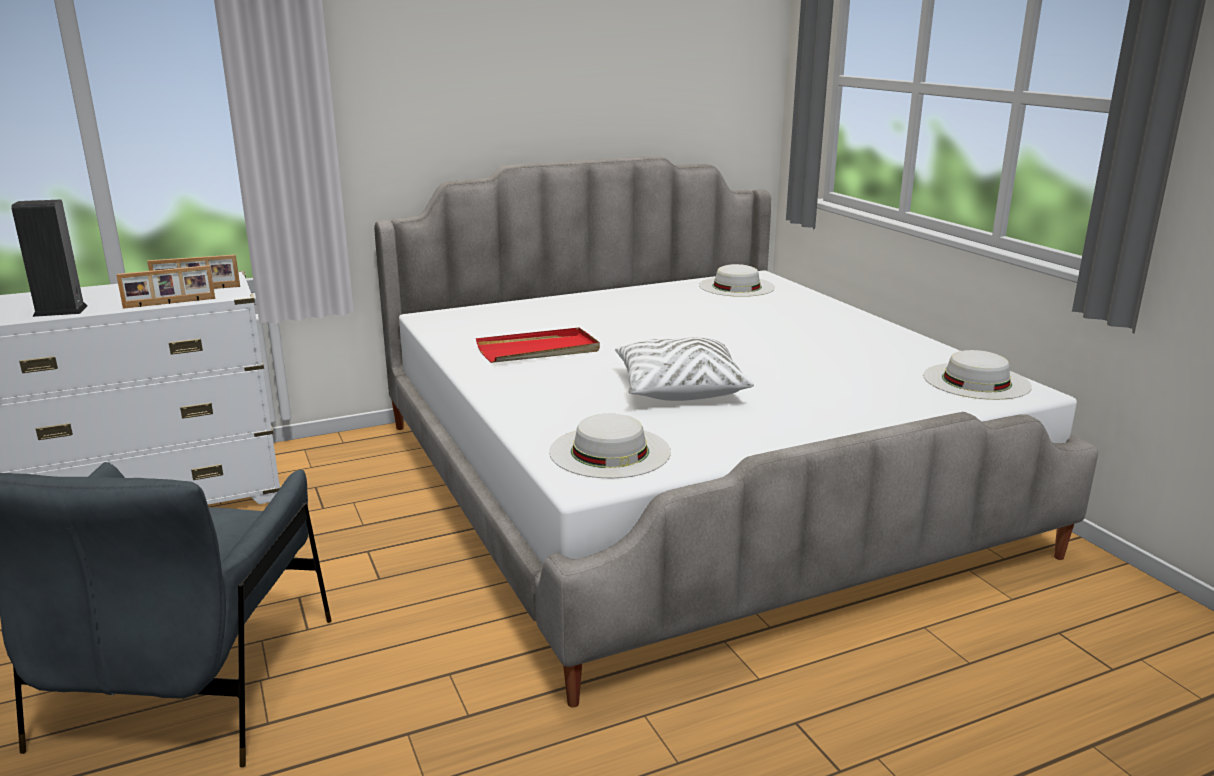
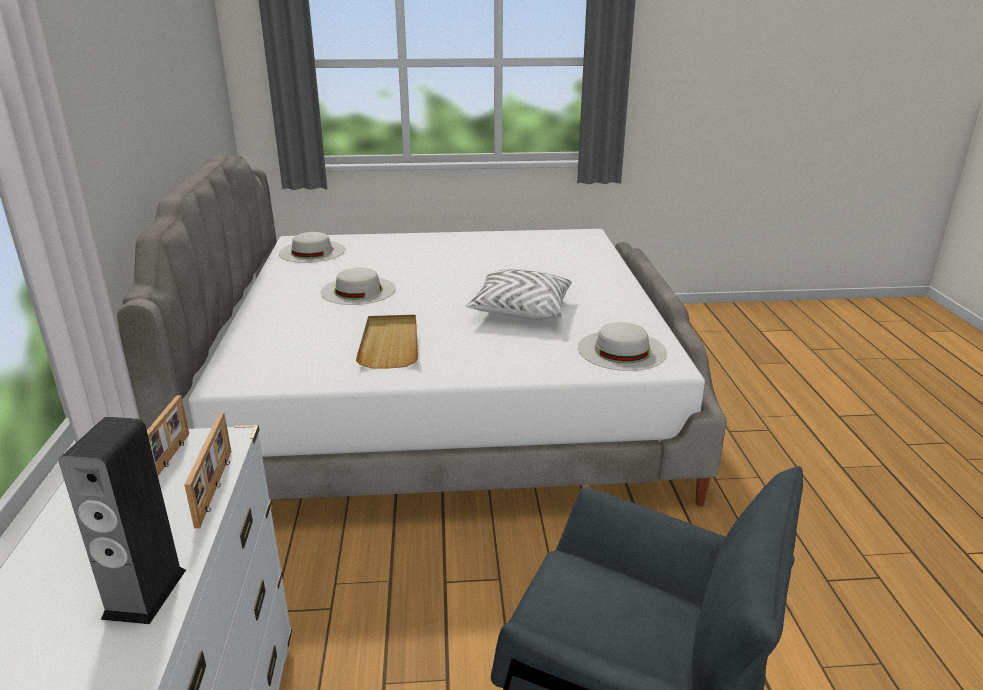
camera: 70 degrees left, 5 degrees up
(539, 350) = (390, 344): red tray -> beige tray
(976, 381) = (565, 239): white hat -> white hat (358, 290)

